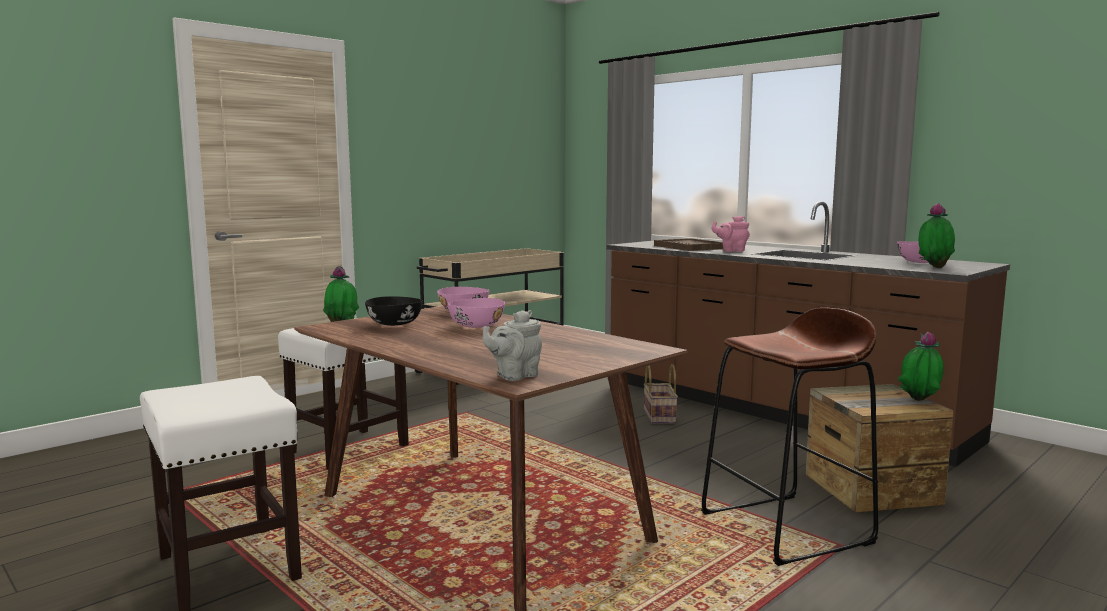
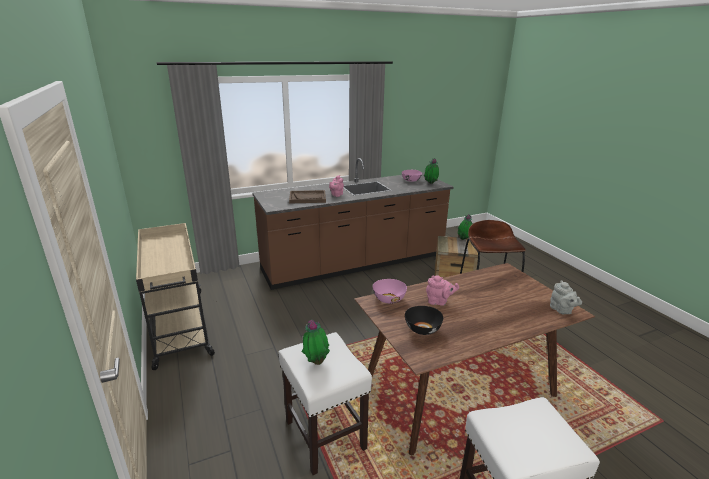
camera: 70 degrees left, 15 degrees up
(476, 326) = (439, 302): pink bowl -> pink teapot
(658, 416) = (341, 295): basket -> none

